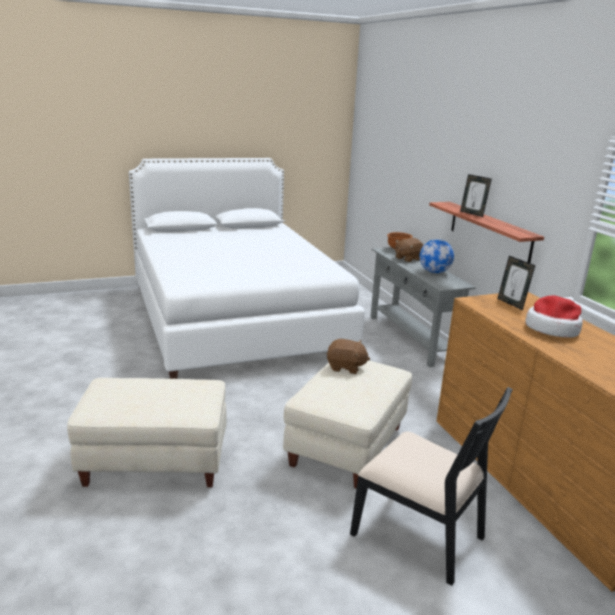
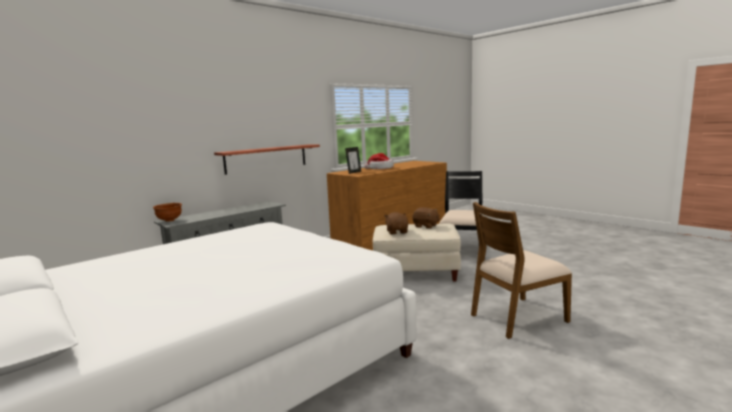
camera: 110 degrees left, 10 degrees down
(155, 461) = (517, 317): beige ottoman -> brown chair
(407, 258) = (202, 216): brown plush toy -> brown plush toy (425, 226)
(434, 272) = (240, 208): globe -> none
(472, 214) = (260, 148): picture frame -> none

